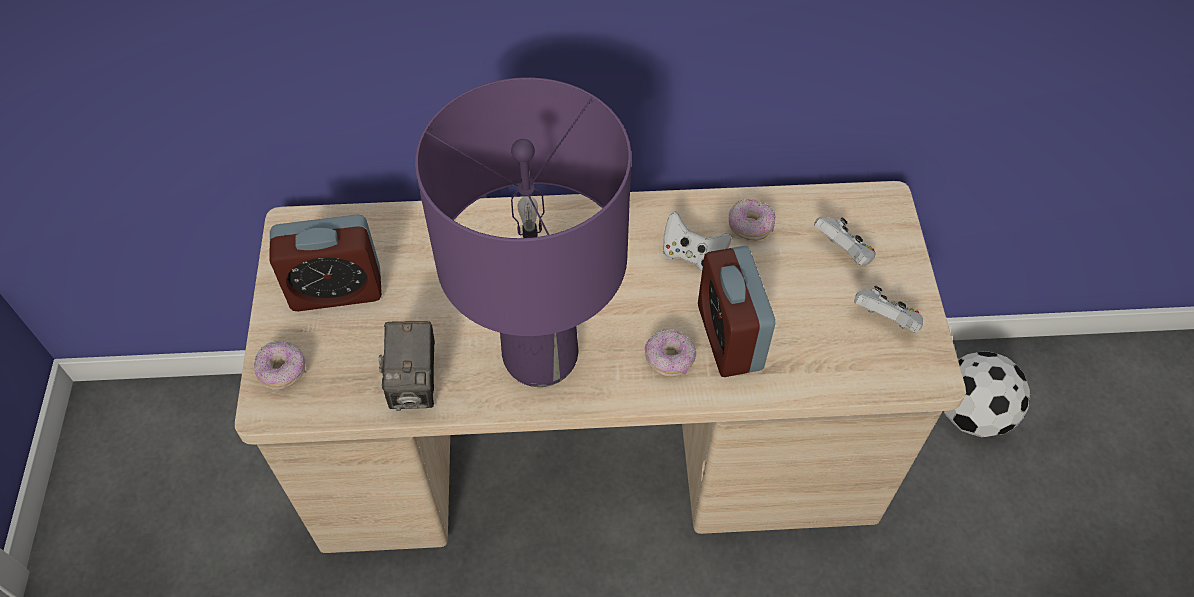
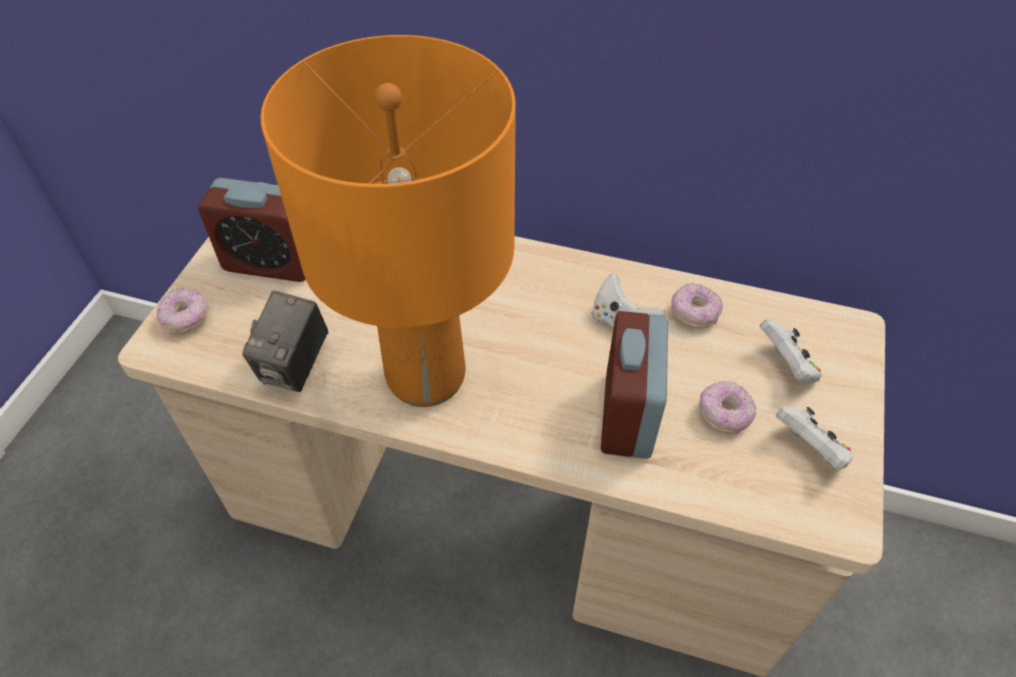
camera: 20 degrees right, 5 degrees down
(539, 358) = (424, 377): purple table lamp -> orange table lamp
(669, 359) = (554, 418): donut -> donut (724, 414)
(972, 414) = (906, 597): football -> none

